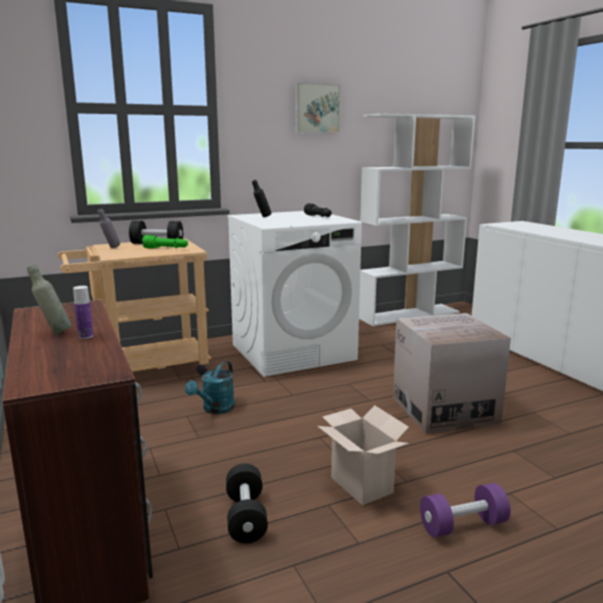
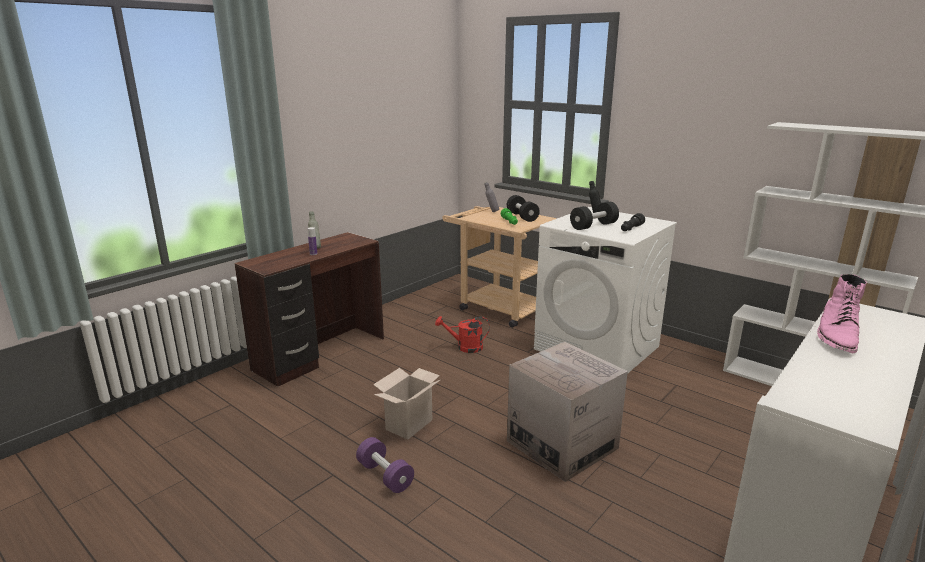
camera: 65 degrees right, 5 degrees up
(215, 409) = (465, 347): turquoise watering can -> red watering can
(246, 517) = (351, 393): black dumbbell -> black dumbbell (593, 226)
(316, 109) = (716, 112): picture -> none
(546, 232) = (836, 336): none -> pink boot

